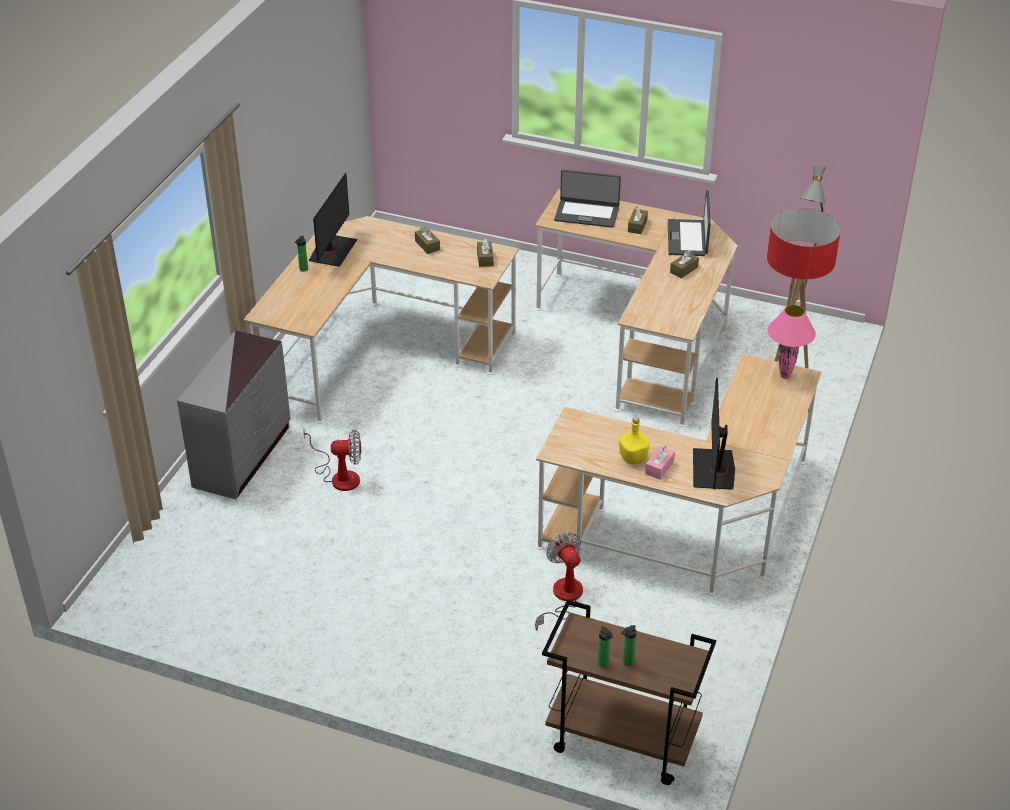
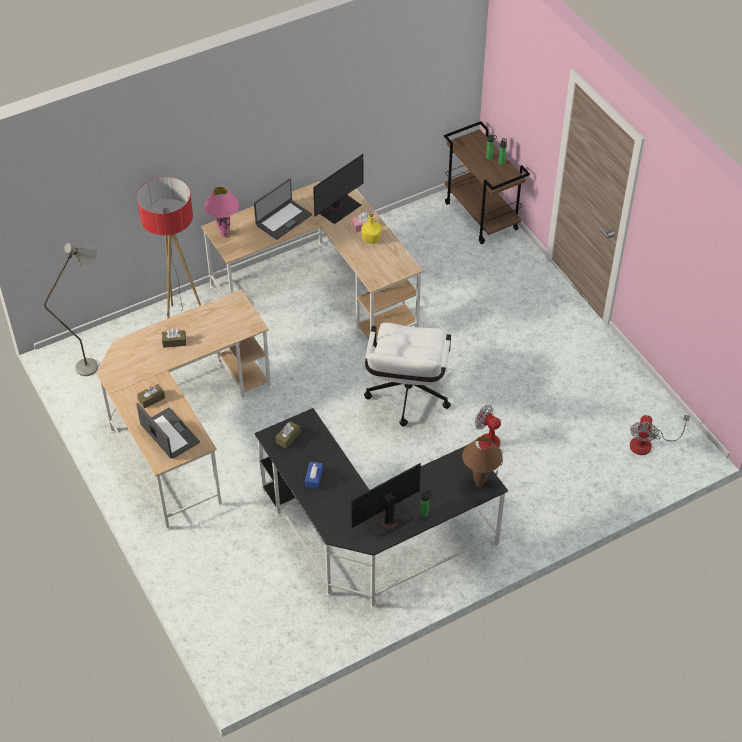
camera: 140 degrees left, 10 degrees up
(243, 456) = (540, 506): grey dresser -> none
(274, 310) = (480, 484): none -> brown table lamp
(378, 352) = (371, 540): beige desk -> black desk
(427, 245) = (314, 478): brown tissue box -> blue tissue box
(471, 473) = (407, 399): none -> white office chair
(562, 598) = (435, 294): fan -> fan (648, 443)
(688, 238) = (135, 366): laptop -> laptop (283, 219)

